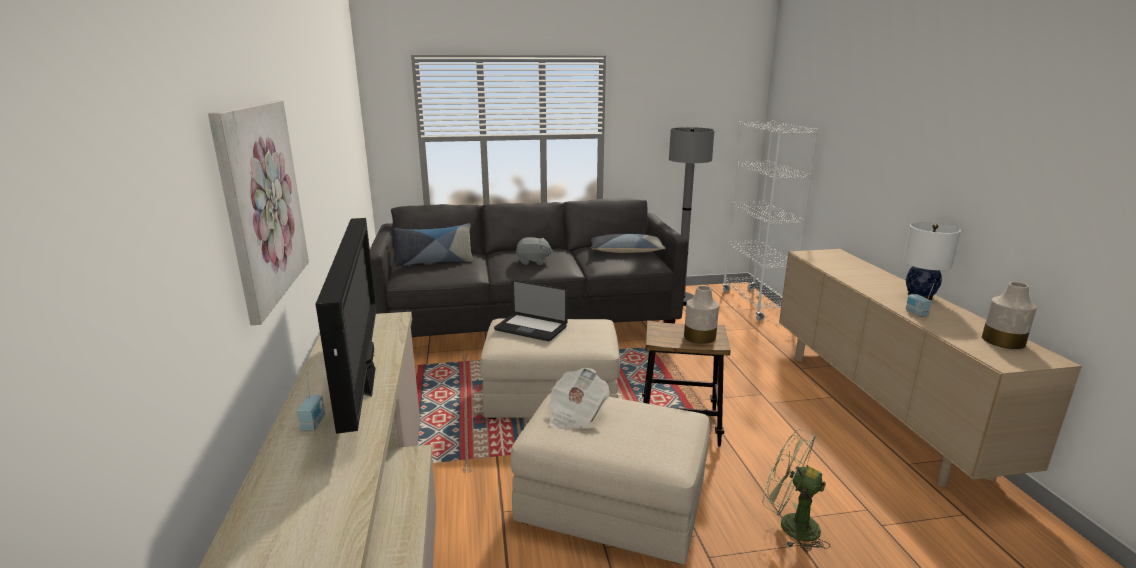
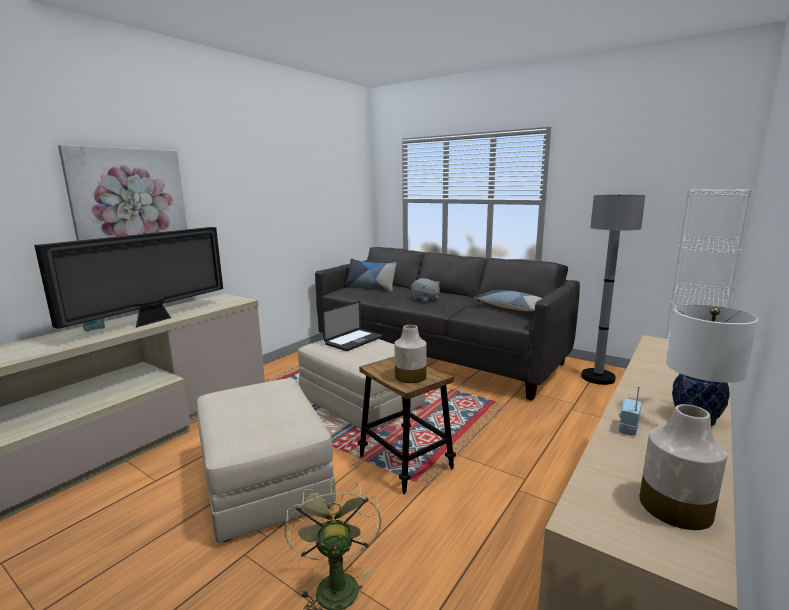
camera: 45 degrees right, 5 degrees down
(530, 328) = (354, 341): laptop -> laptop turned 120 degrees counterclockwise
(575, 414) = (254, 394): newspaper -> none

